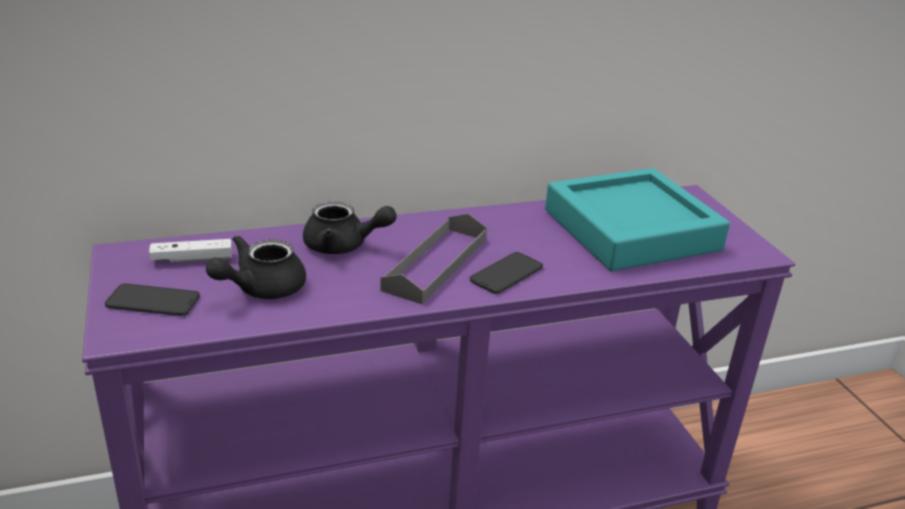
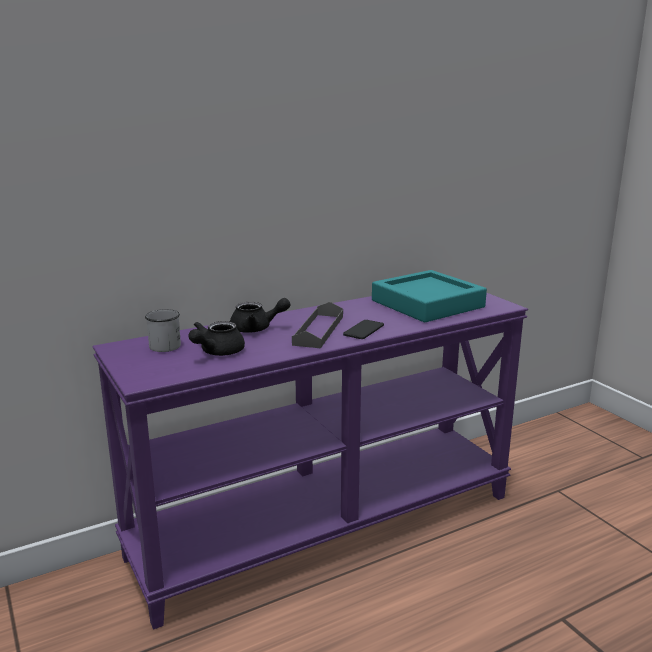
camera: 10 degrees left, 10 degrees down
(153, 301) = (152, 365): phone -> none
(192, 259) = (163, 344): white game controller -> white mug

